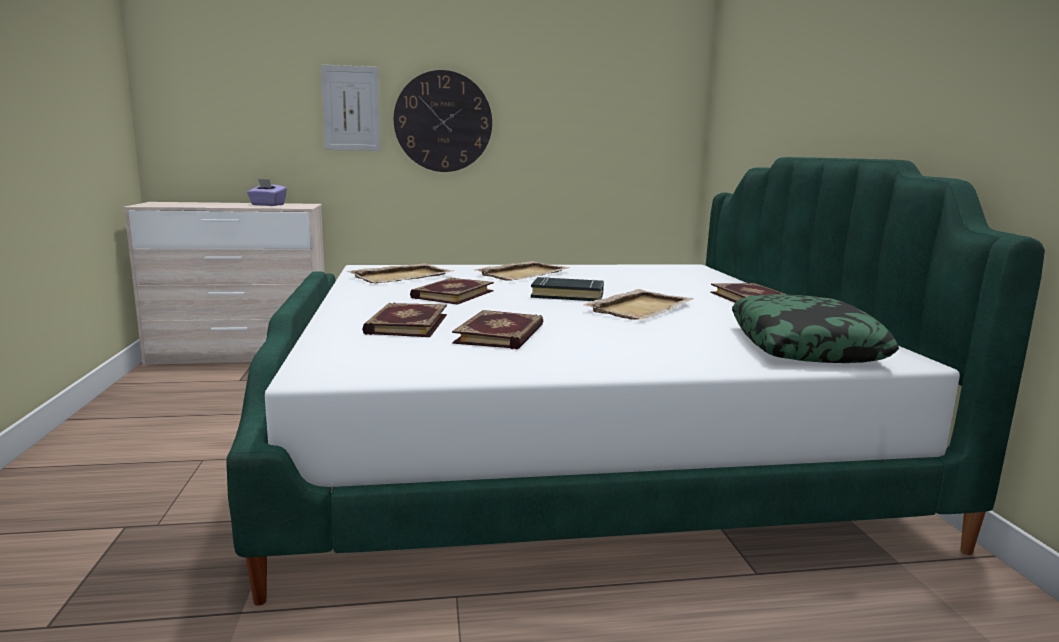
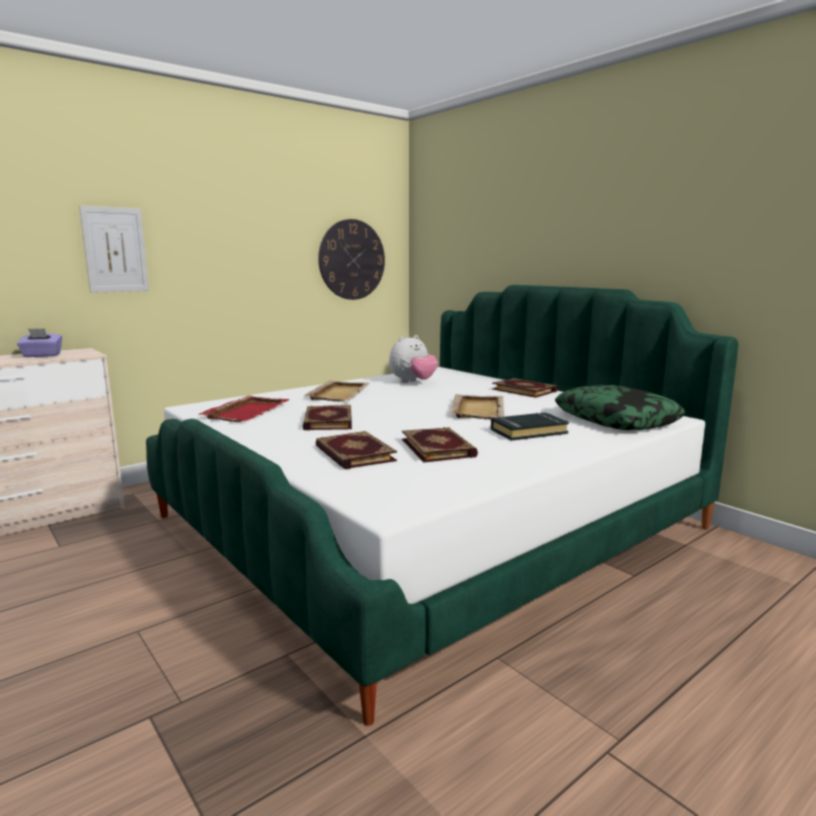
camera: 30 degrees left, 0 degrees up
(402, 276) = (247, 411): beige tray -> red tray
(443, 121) = (206, 260): wall clock -> wall clock (352, 260)
(567, 295) = (410, 407): black book -> black book (528, 431)
(629, 274) = (413, 382): none -> plush toy

